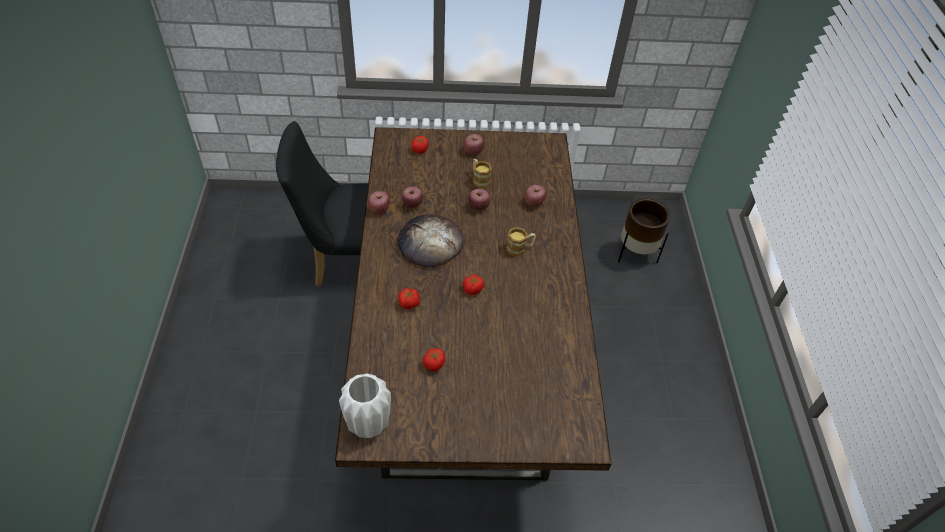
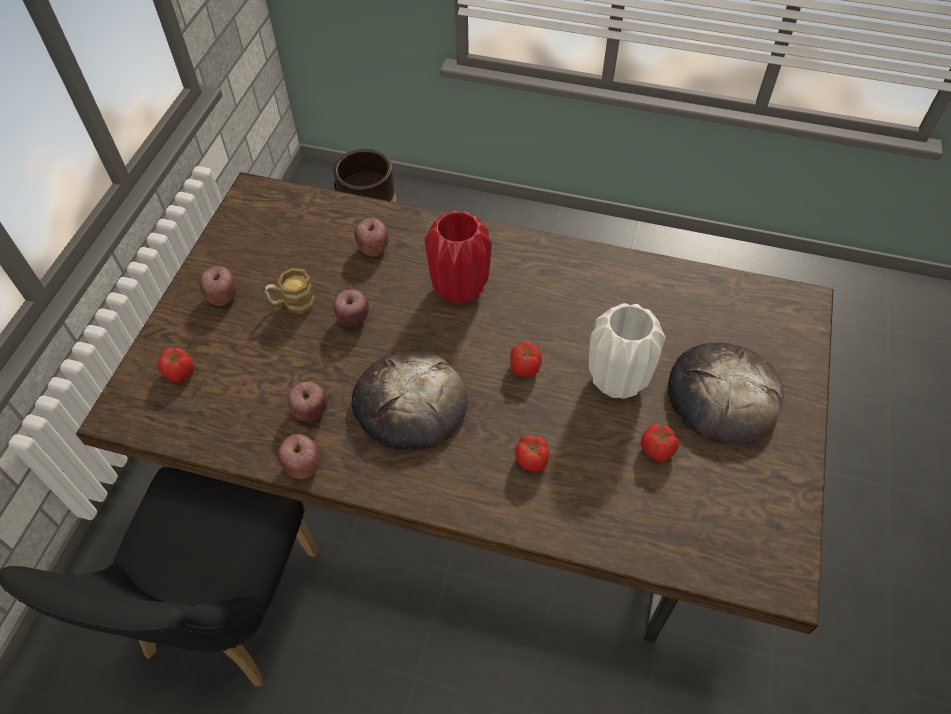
camera: 70 degrees left, 5 degrees up
(368, 424) = (757, 564): white vase -> white vase (618, 381)
(486, 397) = (722, 395): none -> bread
(520, 248) = (460, 288): mug -> red vase

